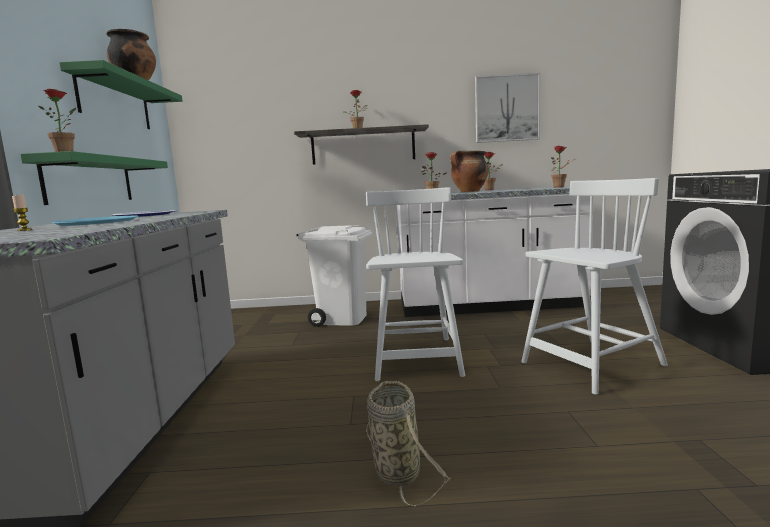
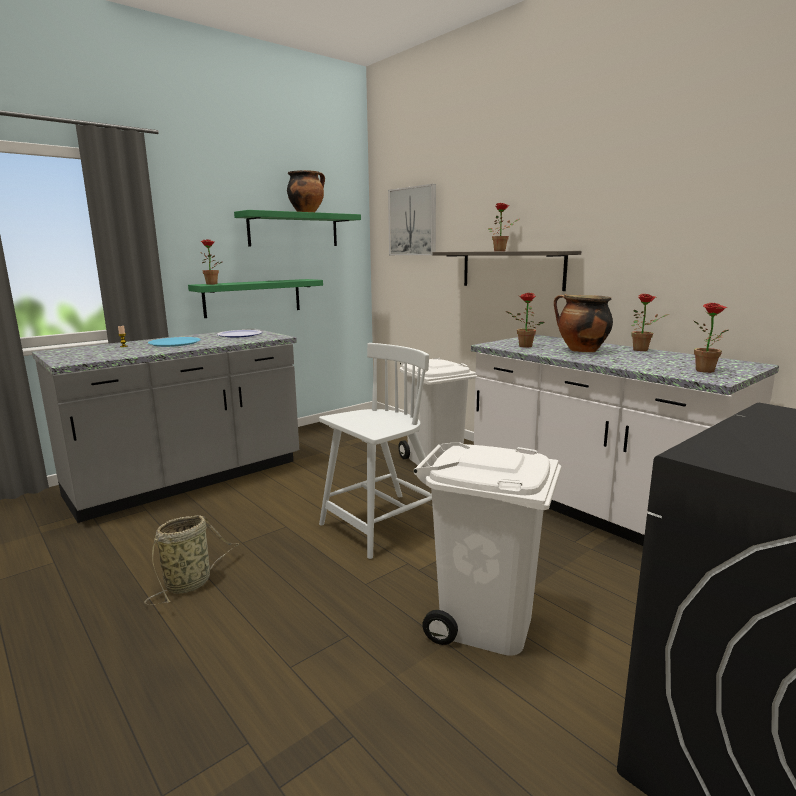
camera: 50 degrees right, 5 degrees up
(506, 108) = (703, 225): picture -> picture (413, 221)
(591, 365) = (485, 624): white chair -> white trash can

